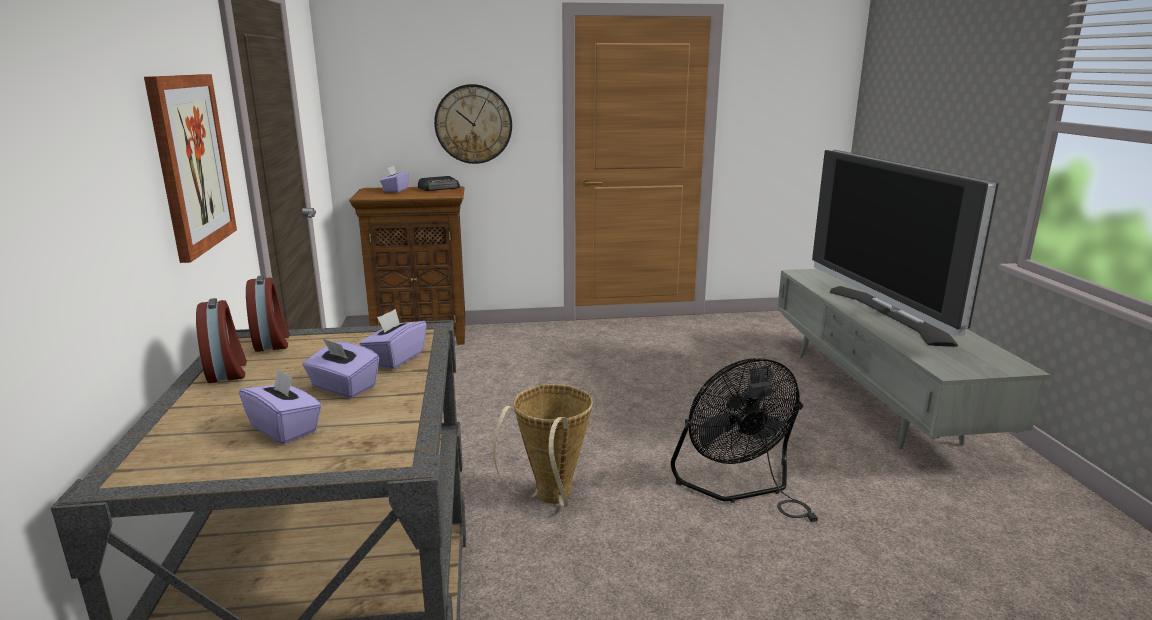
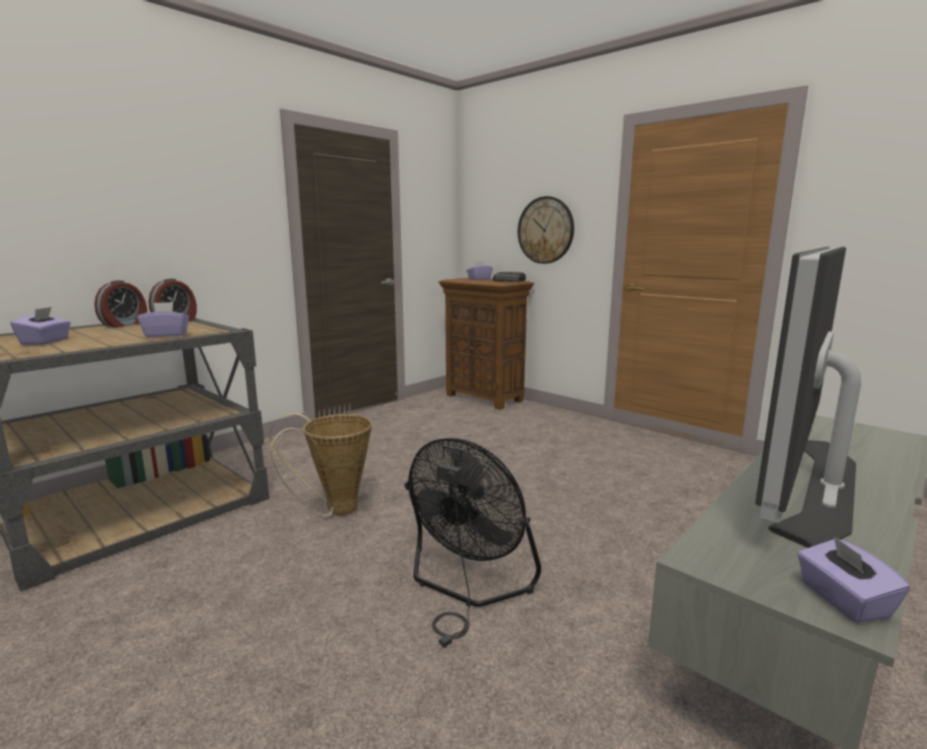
camera: 50 degrees right, 5 degrees down
(191, 163) = (198, 217): picture -> none
(343, 387) = (113, 337): purple tissue box -> purple tissue box (843, 600)

